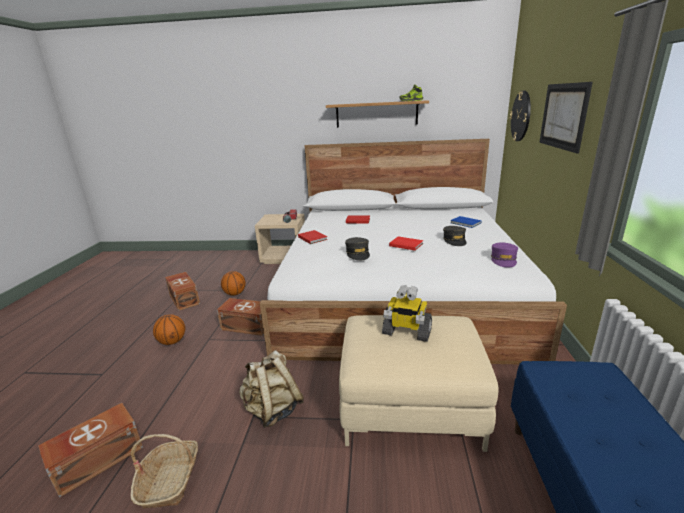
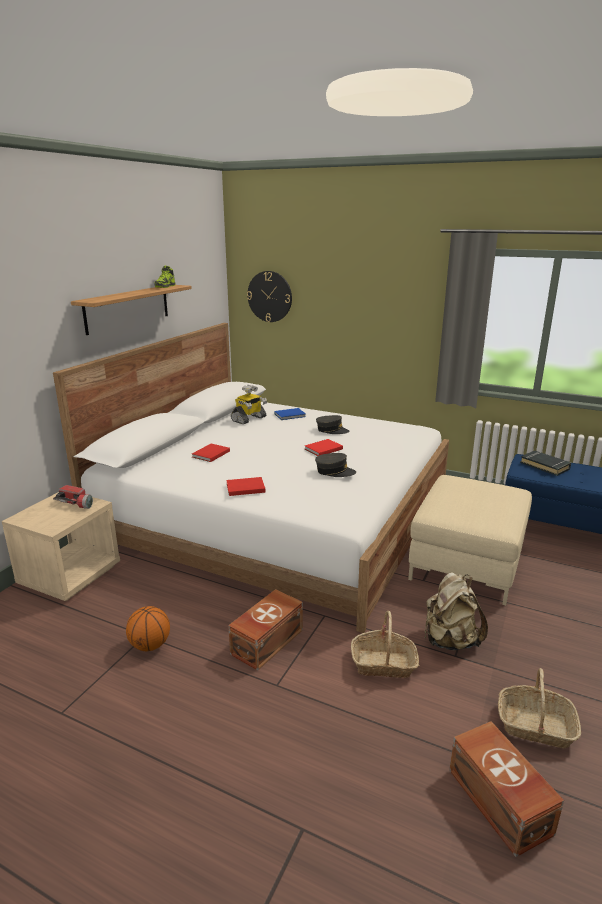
camera: 70 degrees left, 0 degrees up
(172, 342) = (255, 729): basketball -> none
(184, 298) = (103, 713): brown storage box -> none
(235, 378) = (383, 663): none -> basket
(406, 332) = (464, 498): toy robot -> toy robot (249, 419)
(503, 260) = (391, 427): purple cap -> none
(563, 116) = (360, 297): picture -> none
(603, 393) = (545, 466): none -> black book

